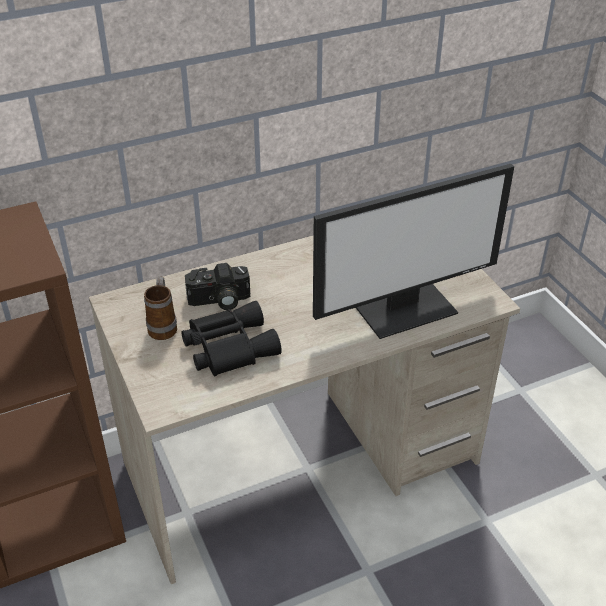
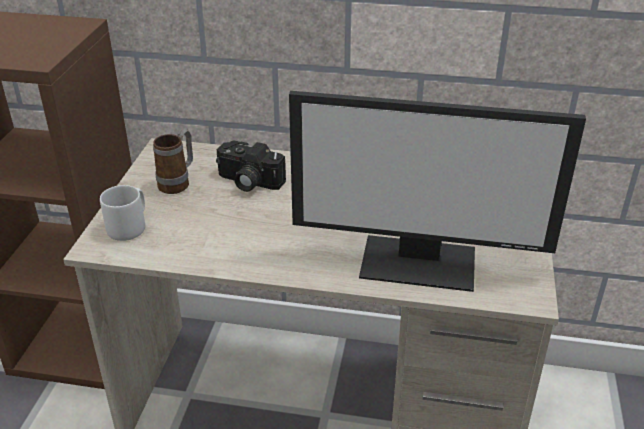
camera: 35 degrees right, 5 degrees down
(169, 380) = (129, 227): none -> grey mug
(228, 346) = (210, 221): black binoculars -> none

